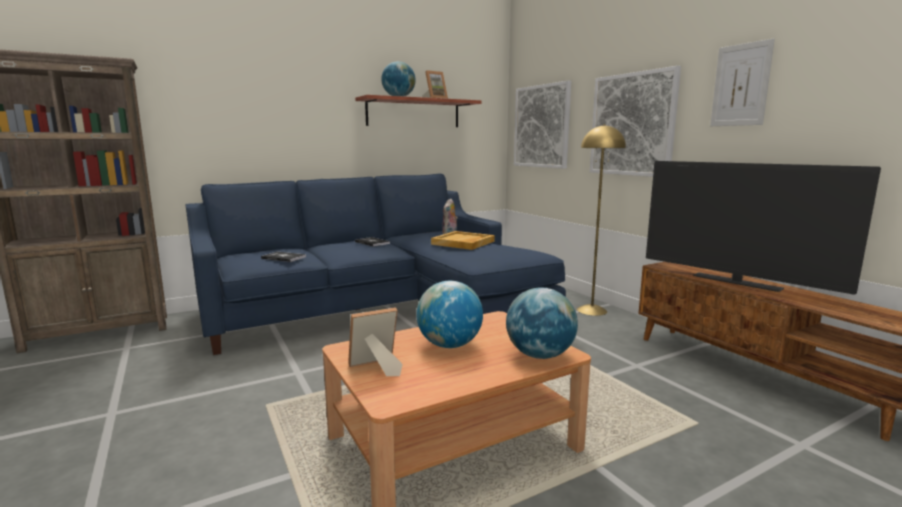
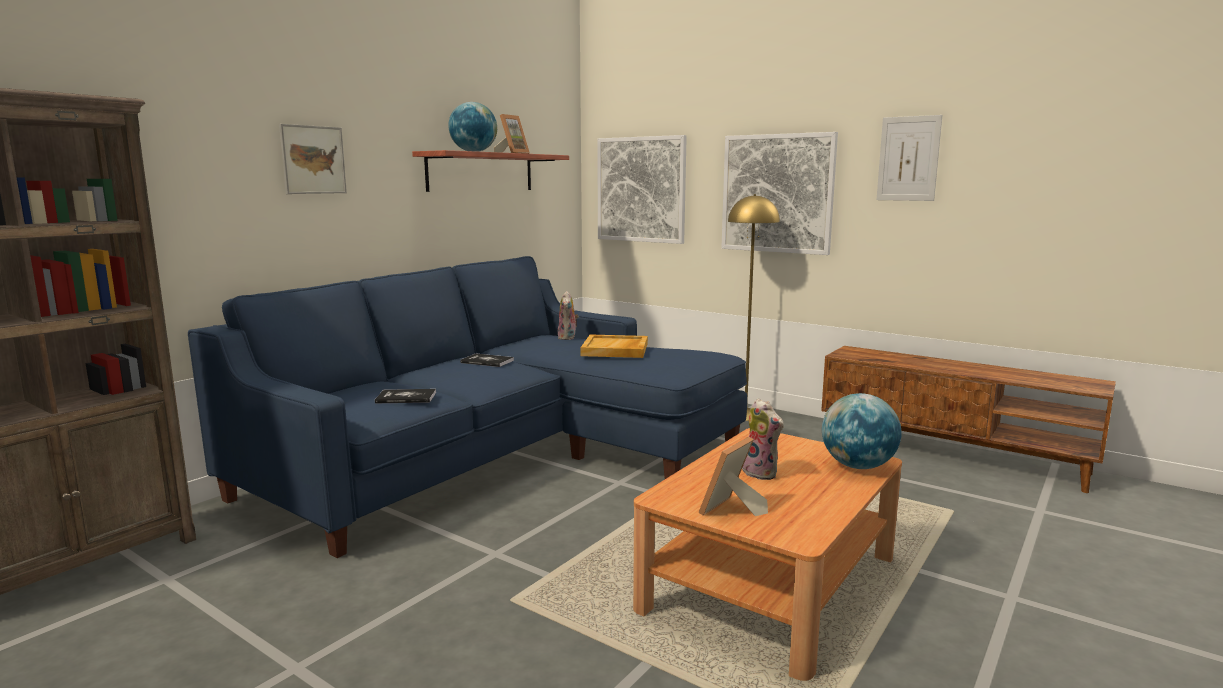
camera: 25 degrees left, 0 degrees up
(278, 102) = (313, 160): none -> picture
(449, 345) = (762, 473): globe -> plush toy
(736, 282) = (929, 364): television -> none

